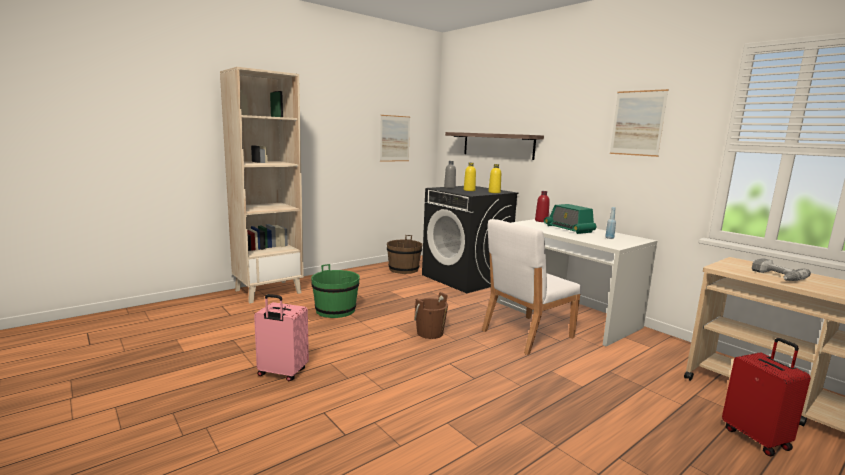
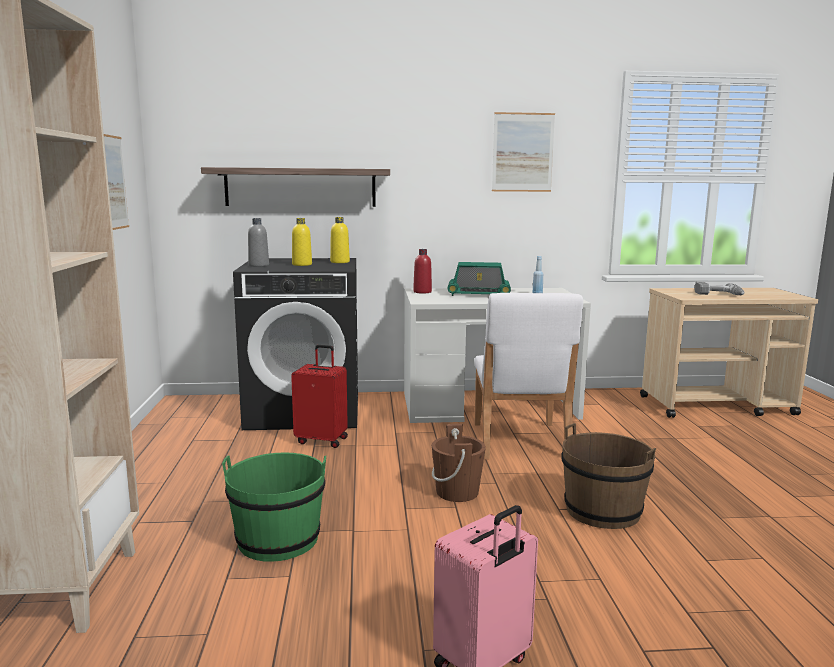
camera: 55 degrees left, 0 degrees up
(403, 269) = (193, 434): brown bucket -> brown bucket (602, 511)
(756, 438) = (773, 436): red suitcase -> red suitcase (322, 440)

